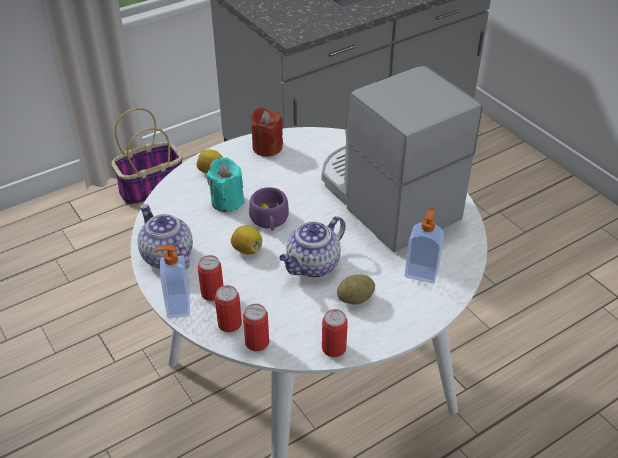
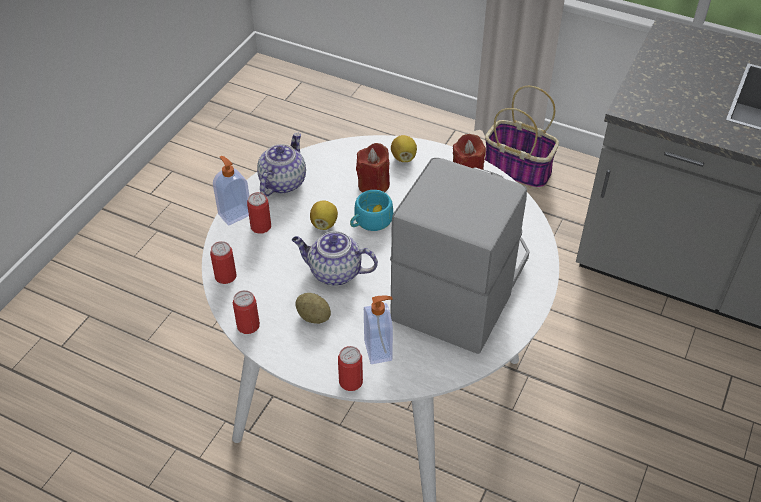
camera: 60 degrees right, 5 degrees up
(227, 201) = (373, 185): turquoise candle -> red candle
(229, 324) = (235, 251): can -> can (351, 381)
(270, 221) = (370, 221): purple cup -> turquoise cup

